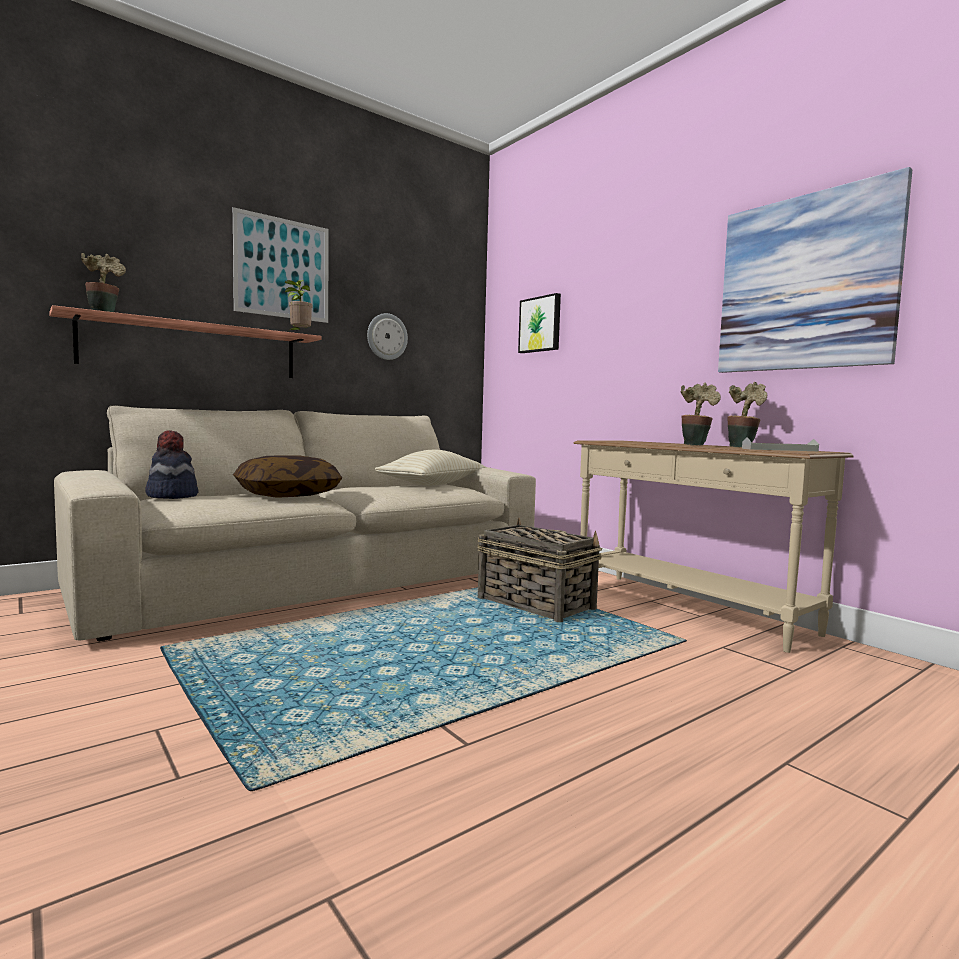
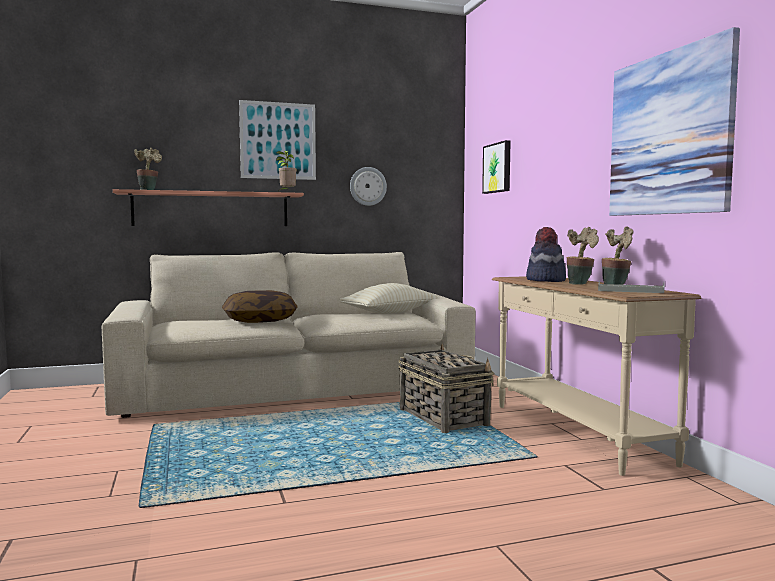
camera: 20 degrees right, 0 degrees up
(171, 496) = (180, 320): hat -> hat (545, 280)

